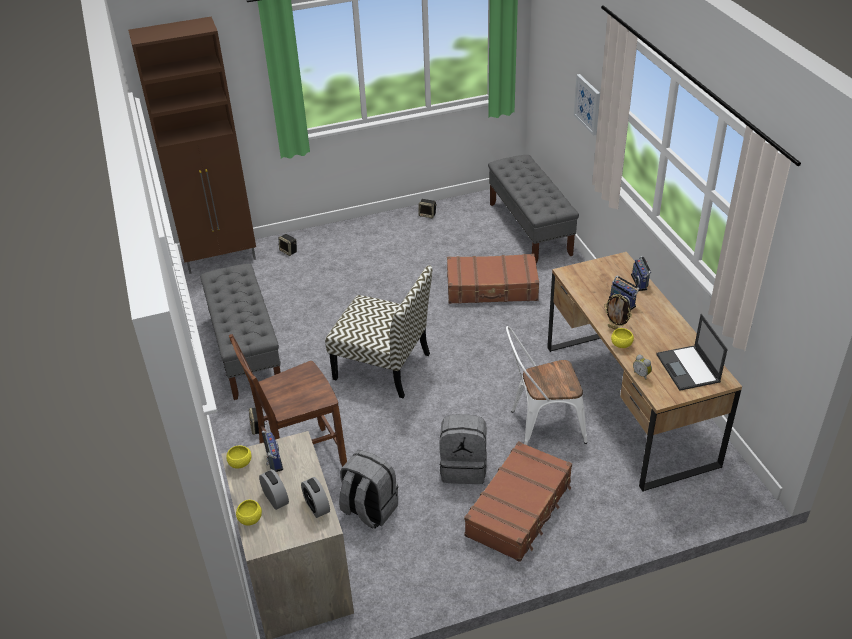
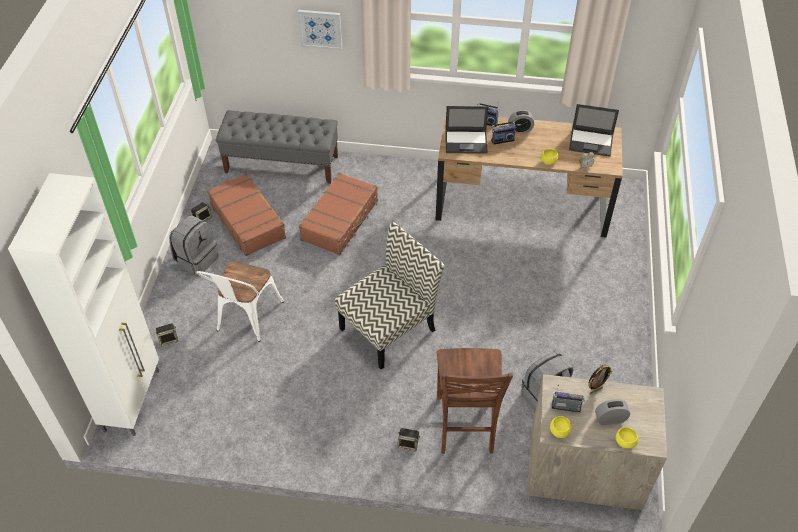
camera: 65 degrees left, 10 degrees up
(221, 259) = (133, 399): brown cabinet -> white cabinet
(246, 351) = (297, 422): grey bench -> none
(317, 507) = (630, 395): alarm clock -> alarm clock (520, 129)
(464, 467) = (532, 322): grey backpack -> grey backpack (196, 259)
(519, 509) = (589, 308): brown suitcase -> brown suitcase (248, 221)
(541, 425) = (515, 260): white chair -> white chair (246, 319)
(594, 279) = (466, 142): none -> laptop
(616, 328) = (529, 156): picture frame -> picture frame (595, 390)

